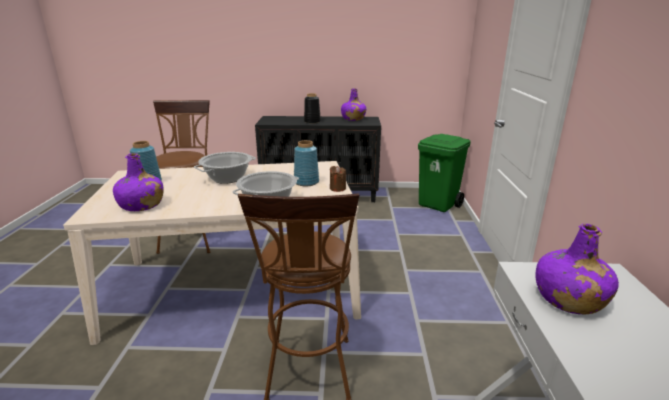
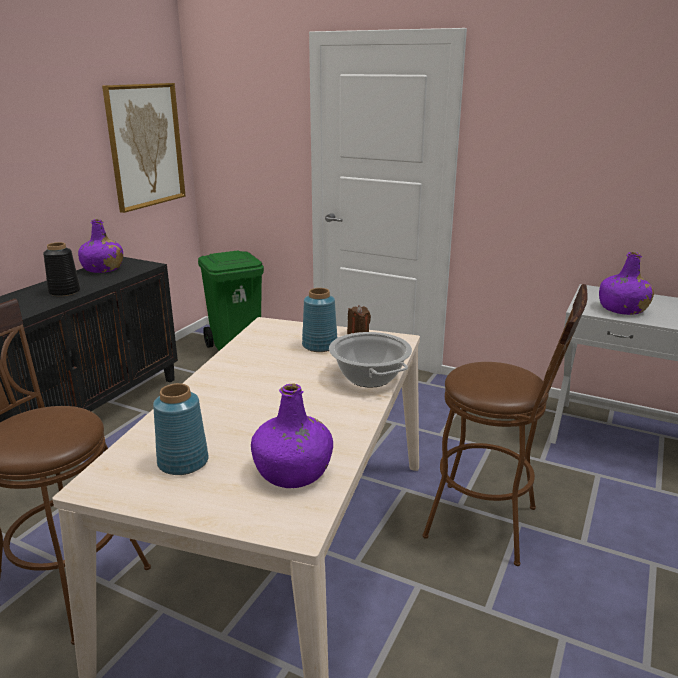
camera: 65 degrees left, 0 degrees up
(227, 178) = (244, 392): cooking pot -> none
(422, 50) = (145, 146): none -> picture

